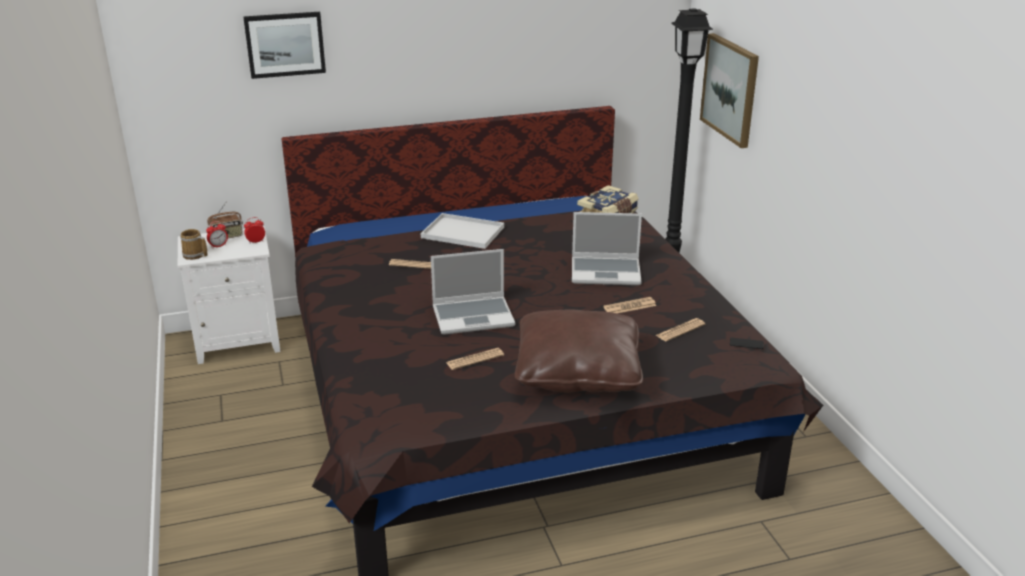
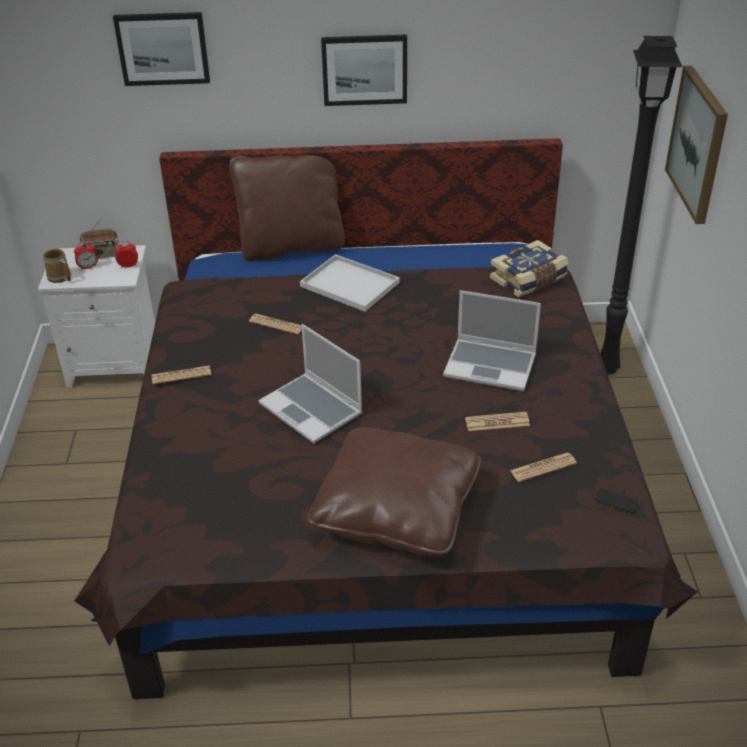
camera: 15 degrees right, 10 degrees up
(398, 214) = (291, 247): none -> brown pillow
(454, 55) = (364, 69): none -> picture
(474, 316) = (312, 409): laptop -> laptop turned 45 degrees clockwise
(475, 359) = (288, 472): newspaper -> newspaper (181, 375)

